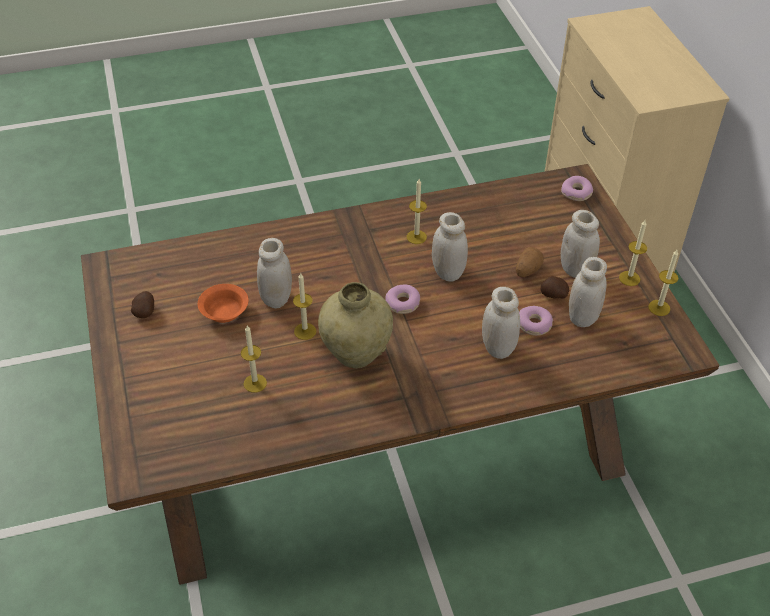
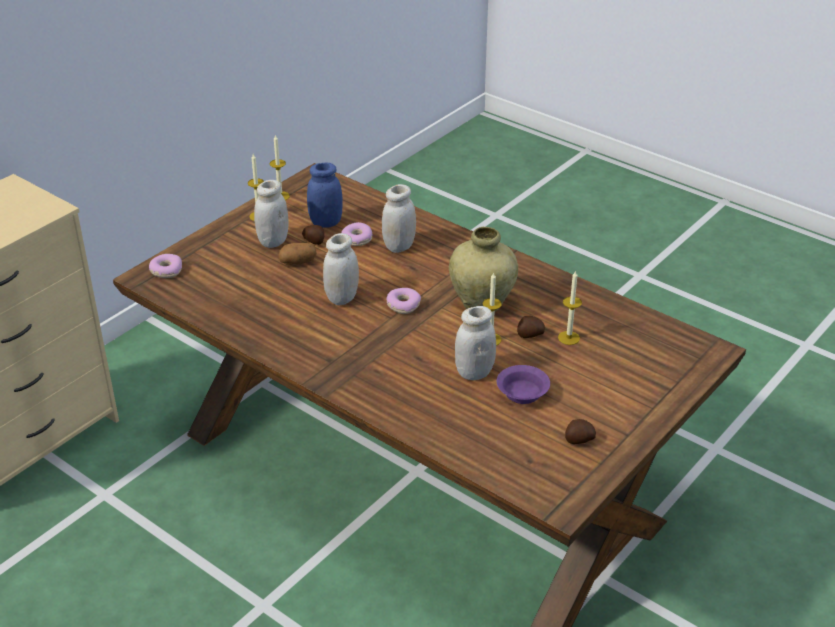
camera: 125 degrees left, 10 degrees down
(225, 311) = (522, 393): orange bowl -> purple bowl
(284, 359) = (529, 335): none -> potato
(416, 237) = (314, 331): candle -> none
(582, 317) = (326, 222): white jar -> blue jar

